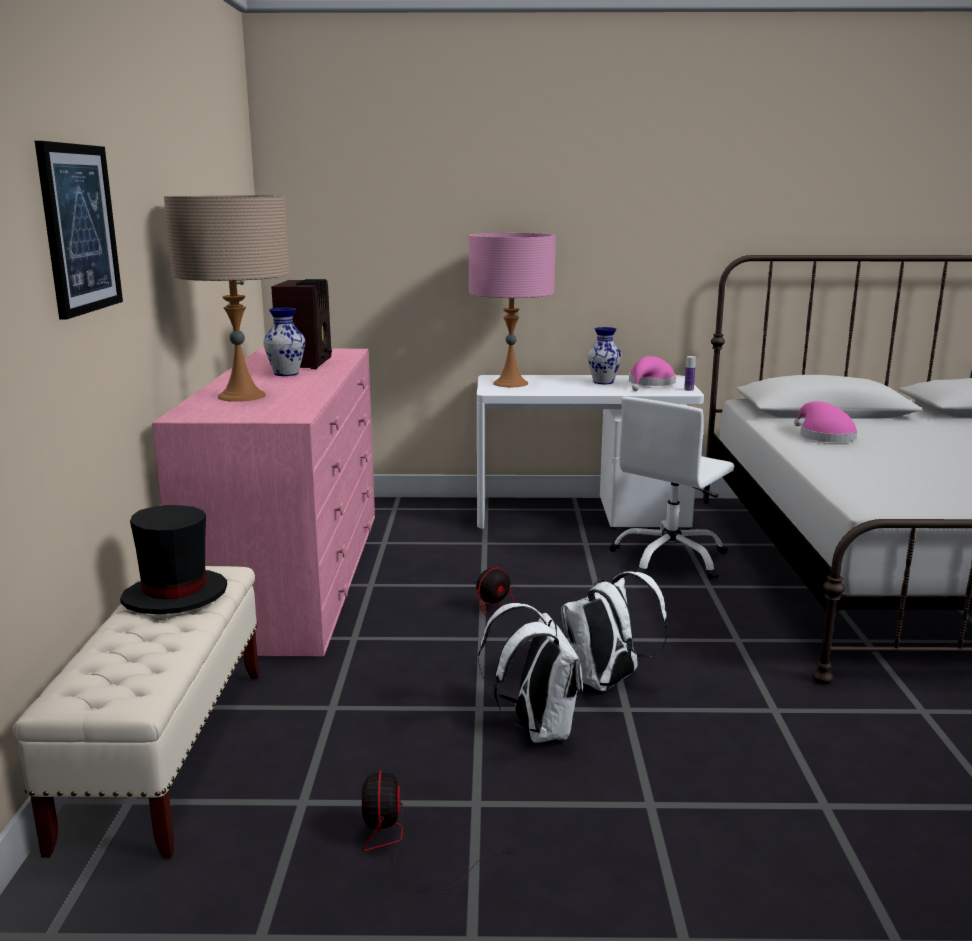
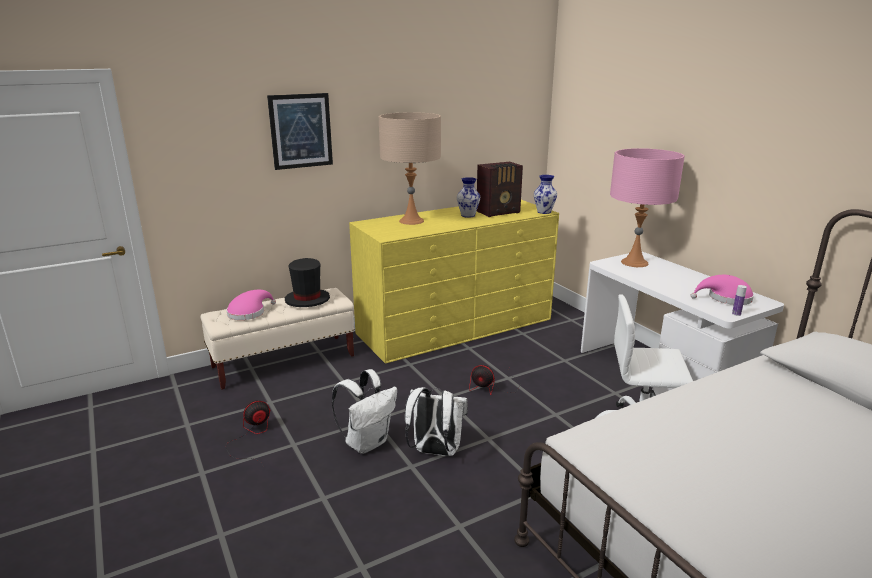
camera: 60 degrees right, 5 degrees up
(293, 574) = (455, 326): pink dresser -> yellow dresser
(602, 382) = (696, 284): vase -> vase (544, 212)
(823, 436) = (759, 397): pink hat -> pink hat (249, 313)

